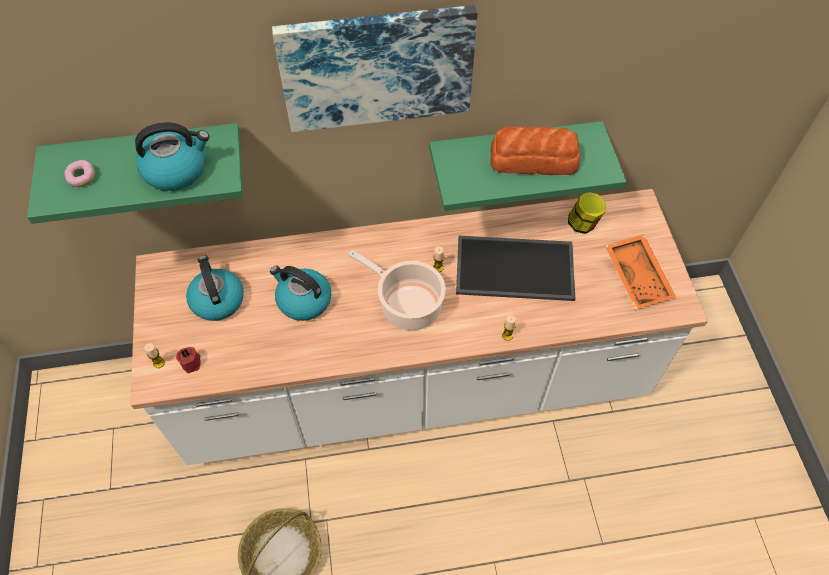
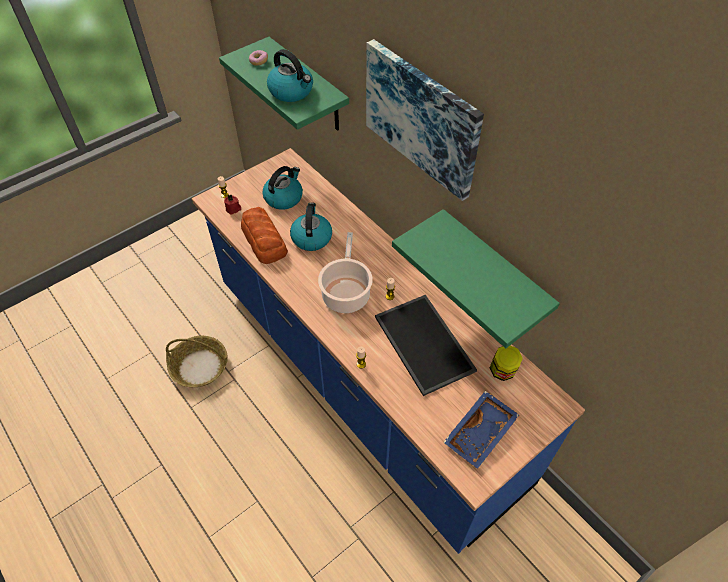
camera: 60 degrees right, 5 degrees down
(414, 382) = (364, 380): white counter -> blue counter
(535, 159) = (478, 275): bread -> bread (264, 241)
(638, 276) = (481, 434): orange tray -> blue tray

